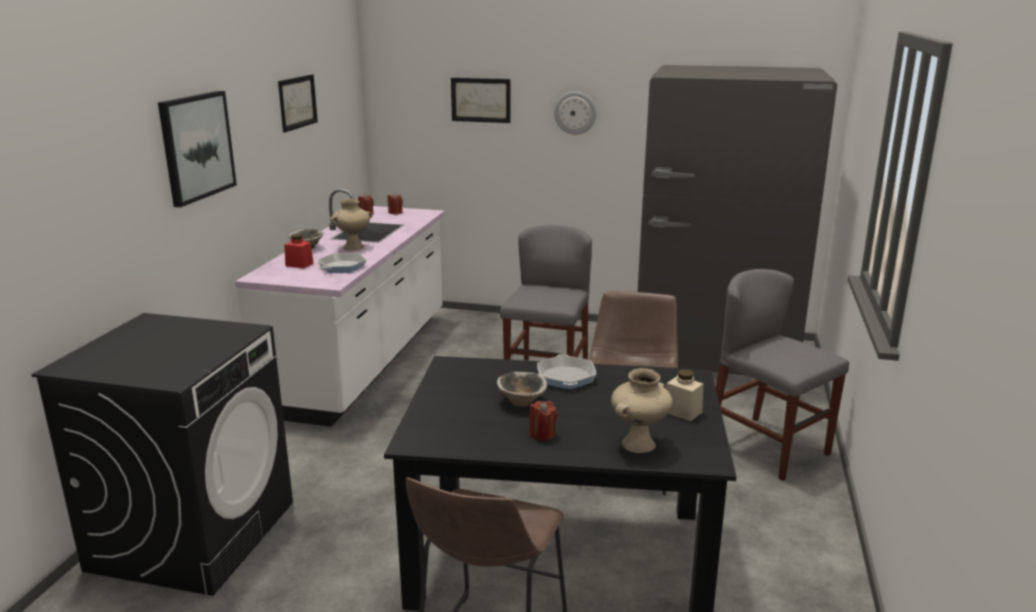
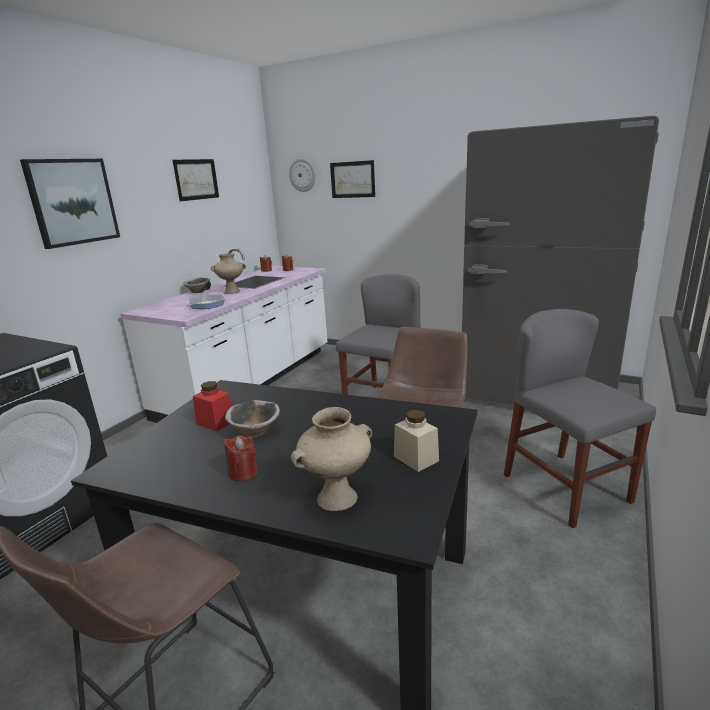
camera: 15 degrees right, 0 degrees up
(299, 264) = (179, 303): red jar -> red jar (215, 422)
(566, 377) = (320, 408): frying pan -> none
(575, 113) = (425, 184): wall clock -> wall clock (302, 175)

